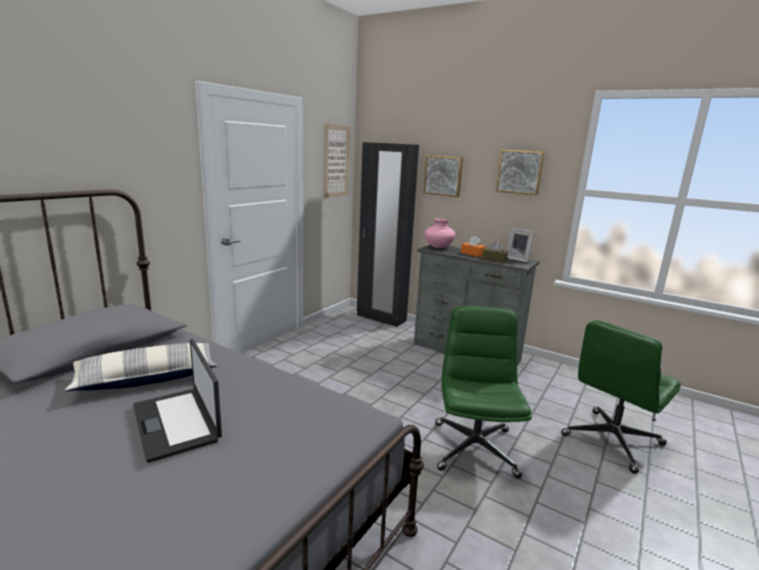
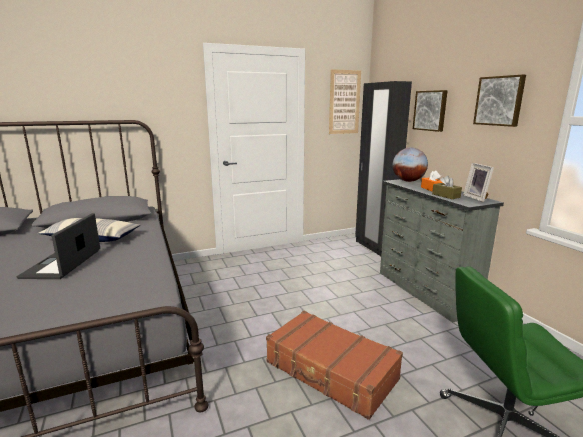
camera: 35 degrees right, 0 degrees up
(438, 247) = (408, 181): pink vase -> globe
(474, 448) = (330, 371): green office chair -> brown suitcase

